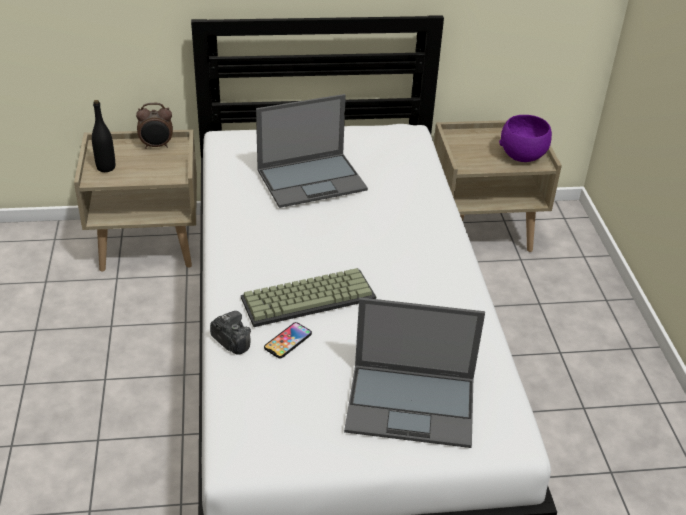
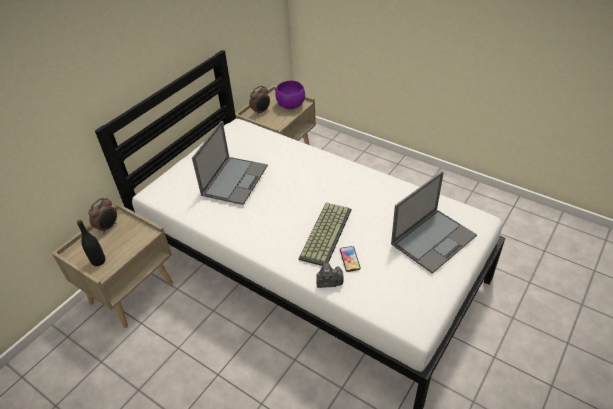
camera: 45 degrees left, 5 degrees up
(475, 140) = (261, 112): none -> alarm clock

